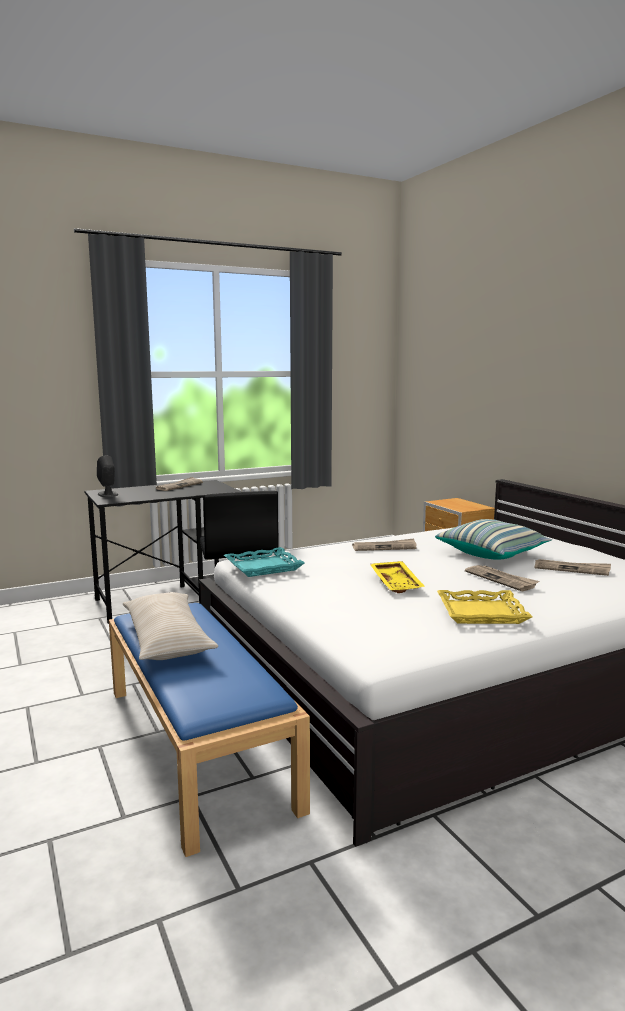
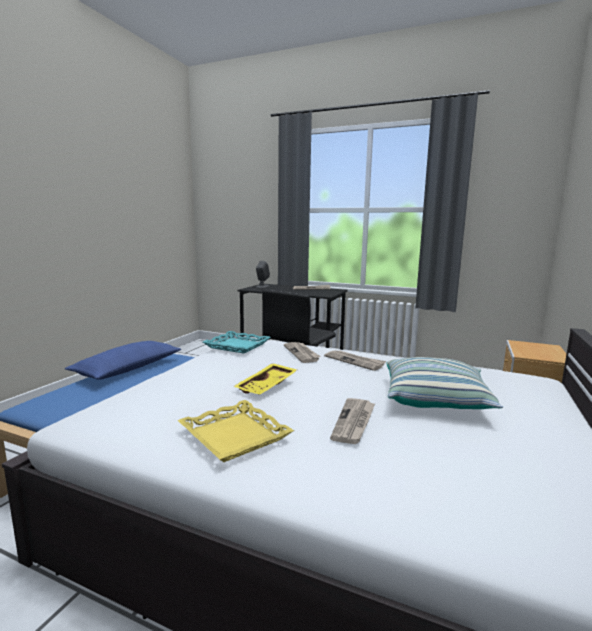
camera: 50 degrees right, 0 degrees up
(167, 639) = (128, 369): beige pillow -> blue pillow
(572, 569) = (476, 452): newspaper -> newspaper (302, 353)

